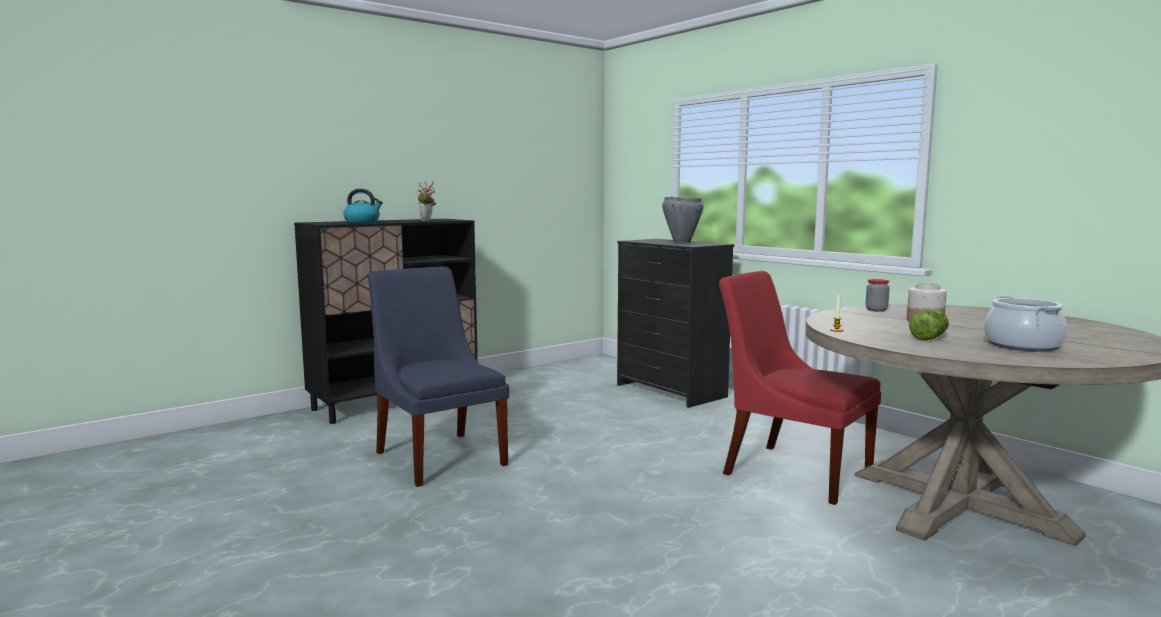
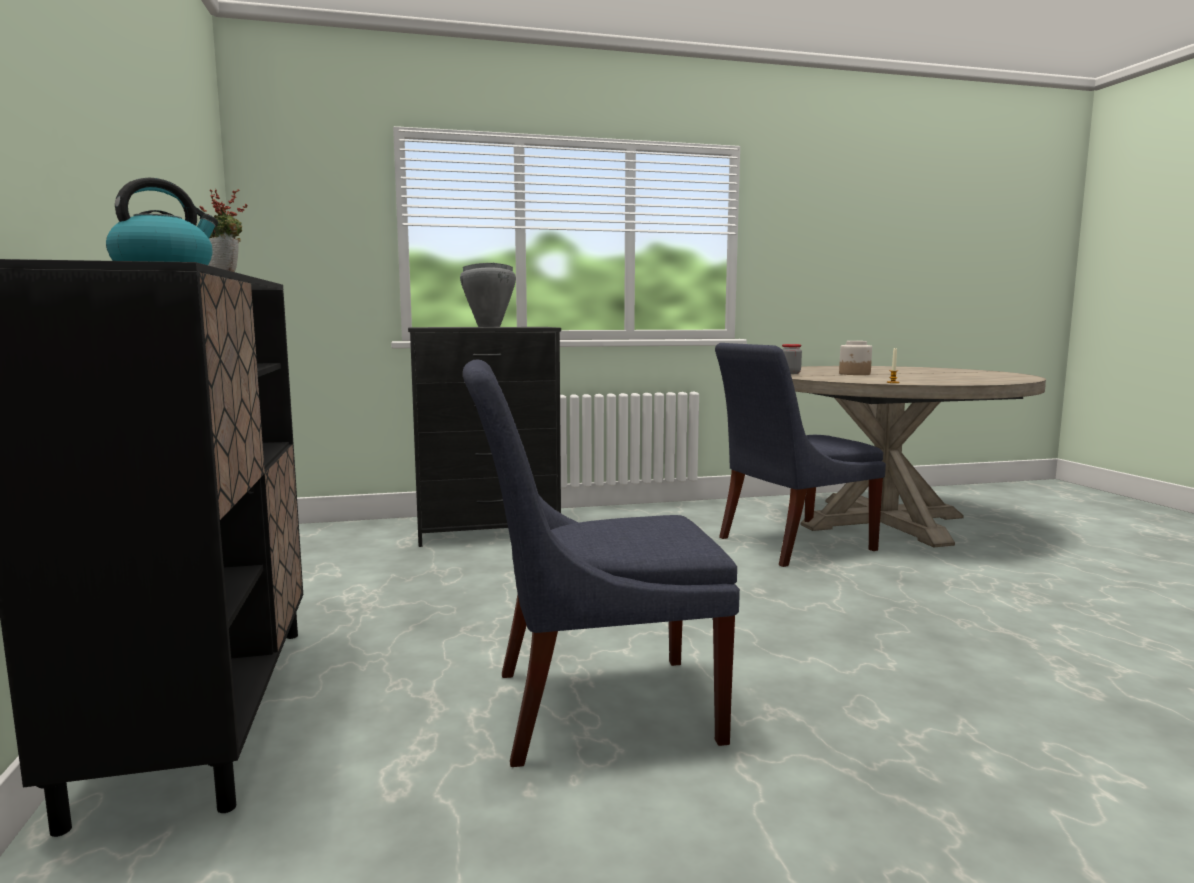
camera: 65 degrees left, 0 degrees up
(791, 471) = (789, 544): red chair -> blue chair
(930, 337) = (931, 378): lettuce -> none
(1022, 346) = (967, 375): cooking pot -> none

